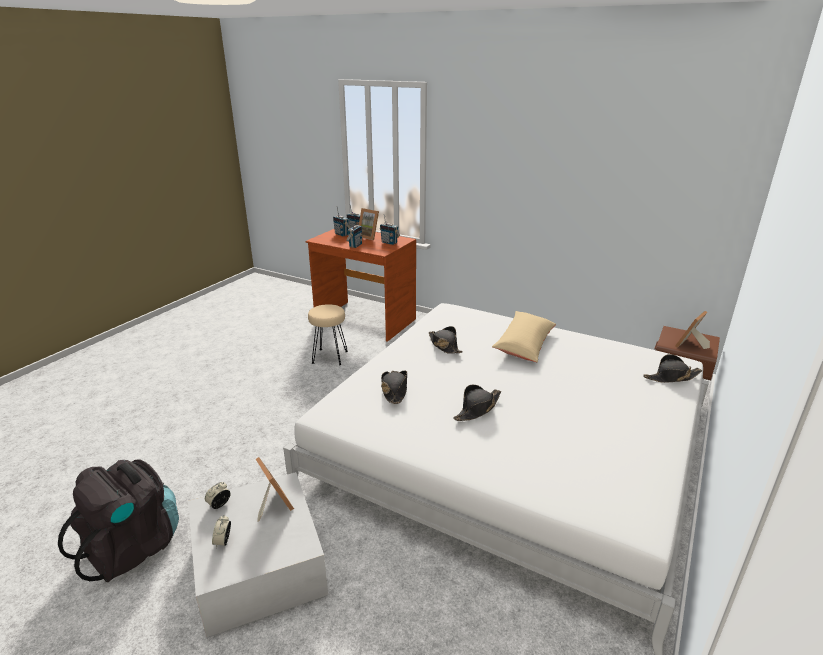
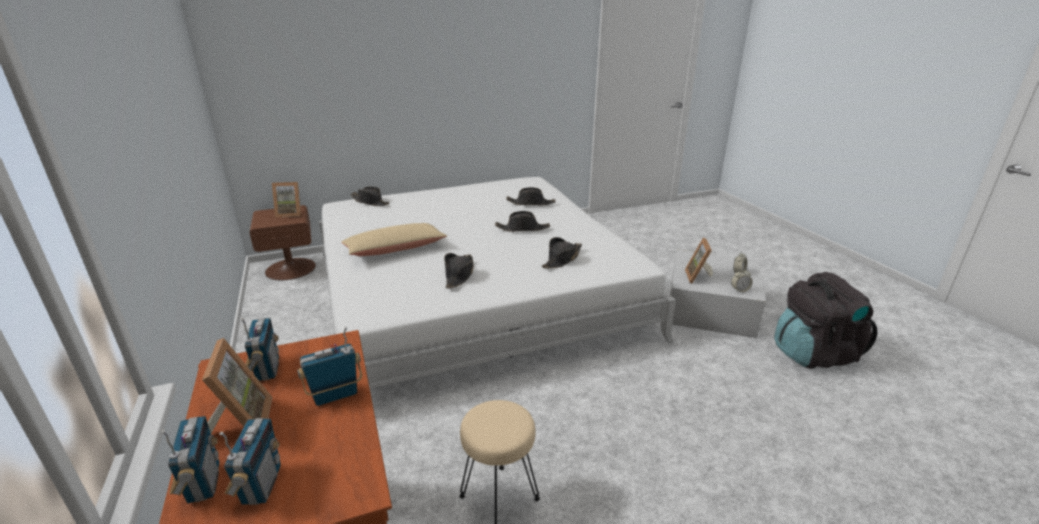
camera: 140 degrees left, 0 degrees up
(537, 455) = (531, 203): none -> black hat

